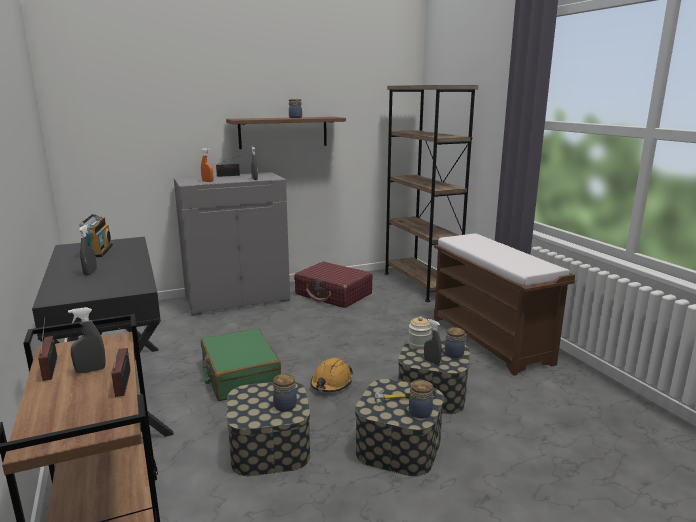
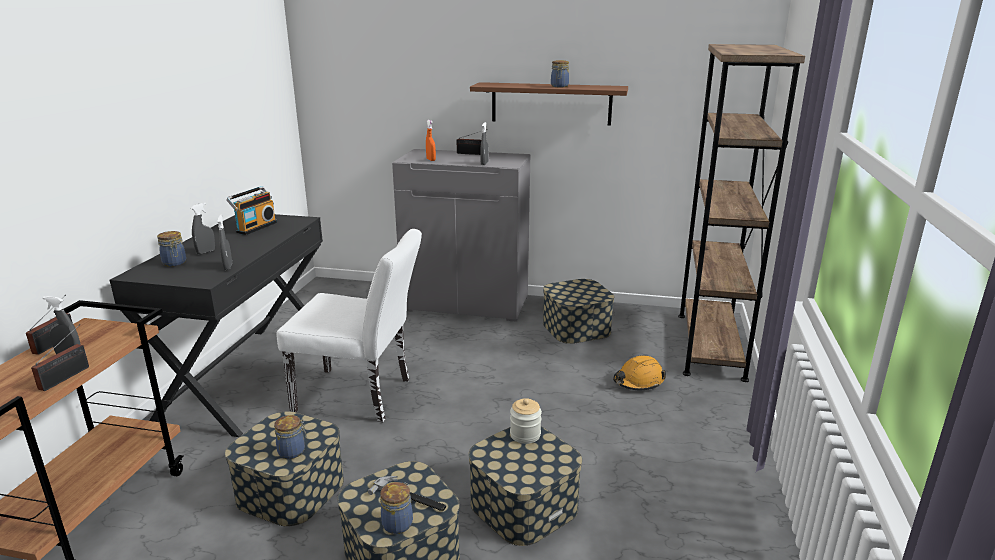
camera: 35 degrees right, 5 degrees up
(240, 375) = (362, 396): green suitcase -> white chair
(331, 383) = (431, 443): orange hard hat -> orange hard hat (638, 382)
(333, 294) = (576, 327): red suitcase -> storage box
(432, 362) = (505, 465): grey spray bottle -> grey spray bottle (228, 267)
(455, 354) = (548, 467): jar -> jar (174, 263)
(491, 340) = (701, 464): brown bench -> none

